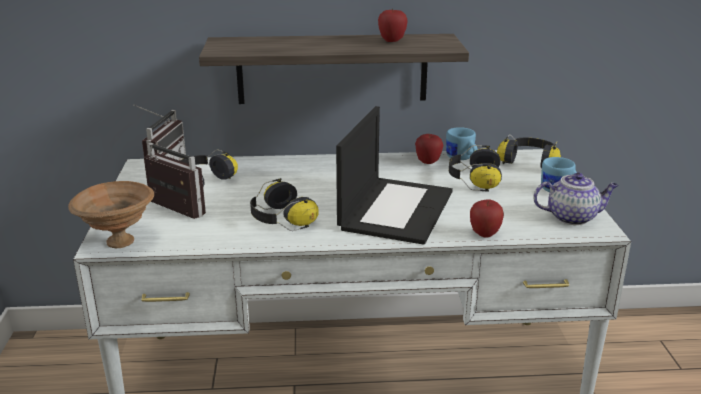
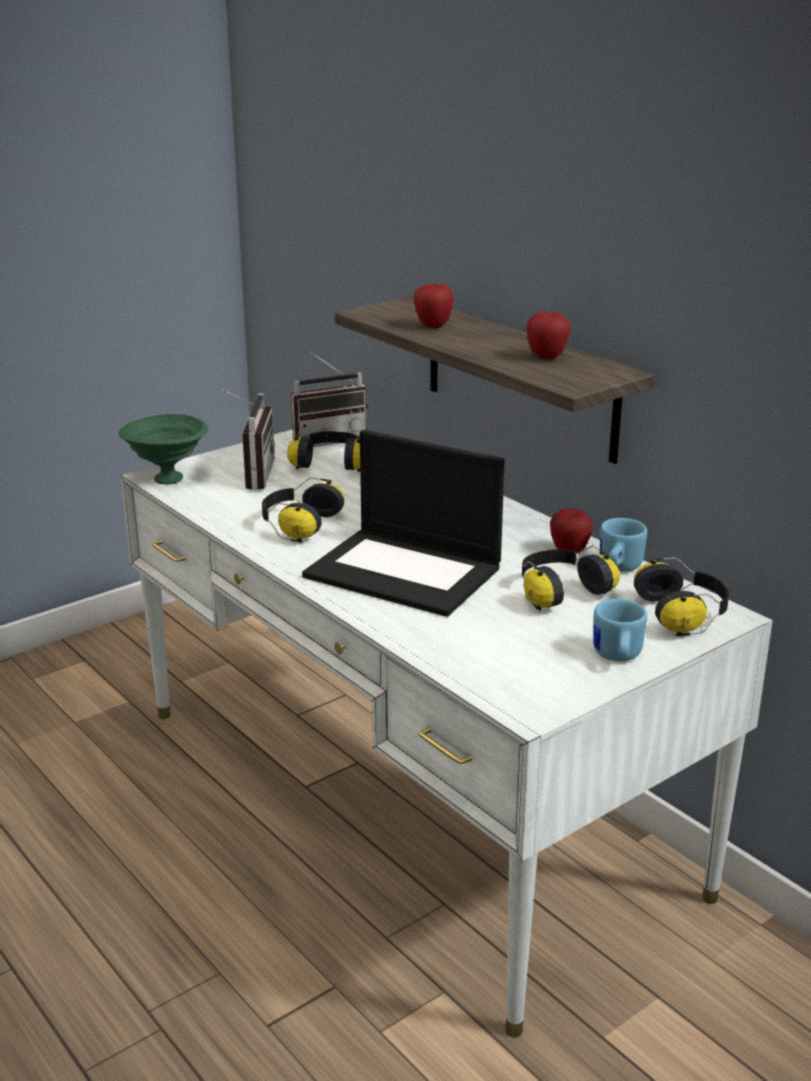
camera: 55 degrees right, 0 degrees up
(118, 242) = (166, 479): brown bowl -> green bowl
(396, 209) = (406, 572): laptop -> laptop turned 45 degrees clockwise
(484, 234) = (411, 638): apple -> apple (433, 326)
(572, 217) = (543, 684): teapot -> none

